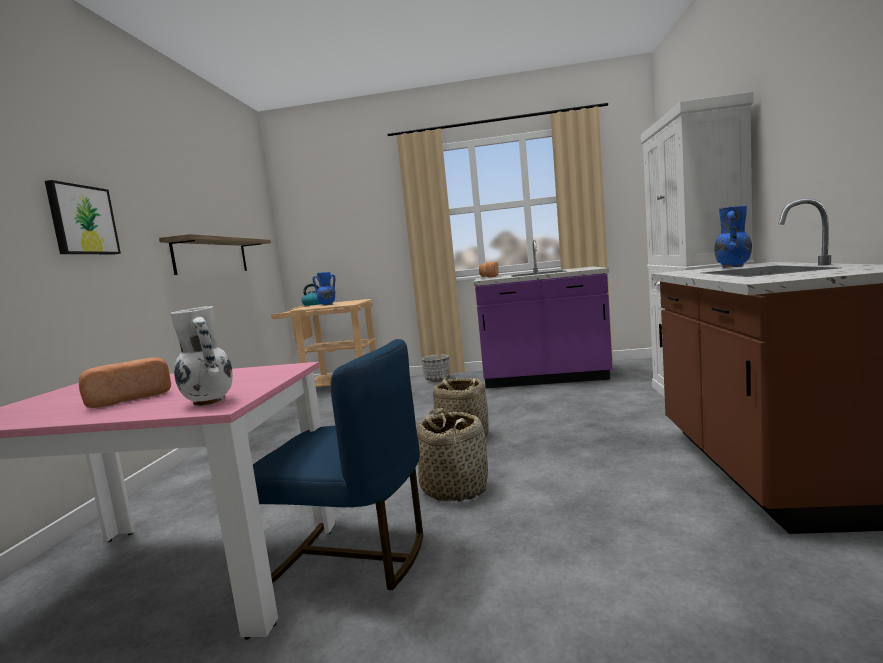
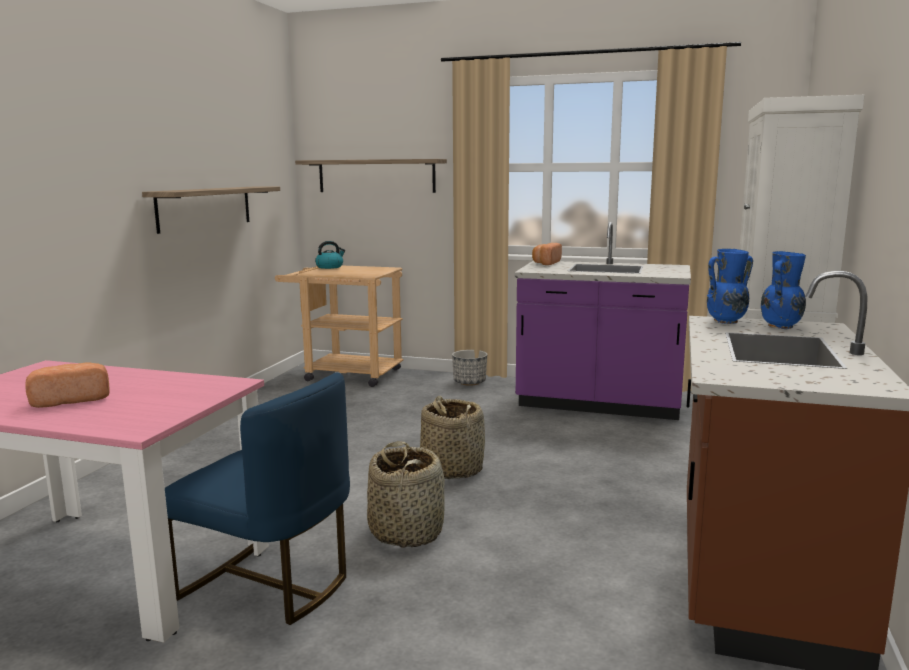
camera: 10 degrees right, 5 degrees up
(82, 220) = (58, 181): picture -> none
(208, 402) = (132, 422): white vase -> none
(327, 305) = (343, 272): blue vase -> blue vase (726, 322)
(343, 230) = (376, 176): none -> shelf

